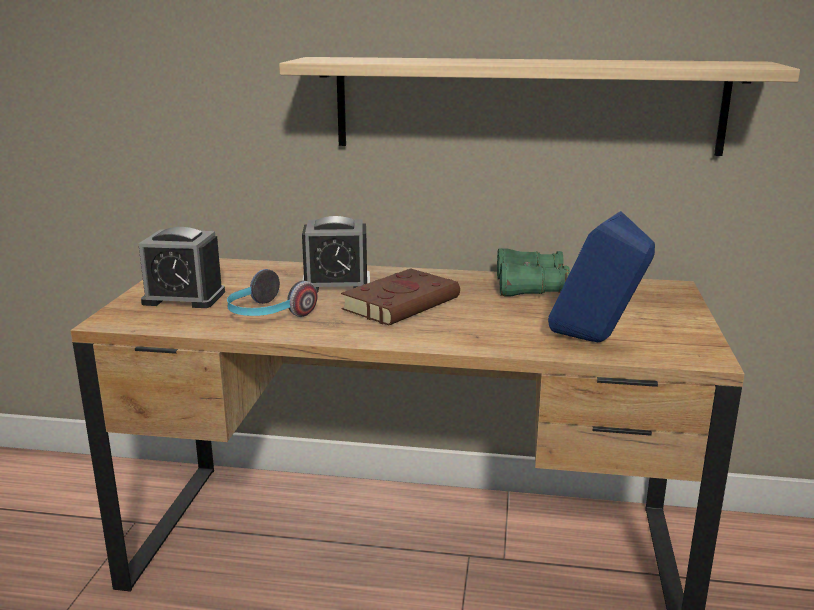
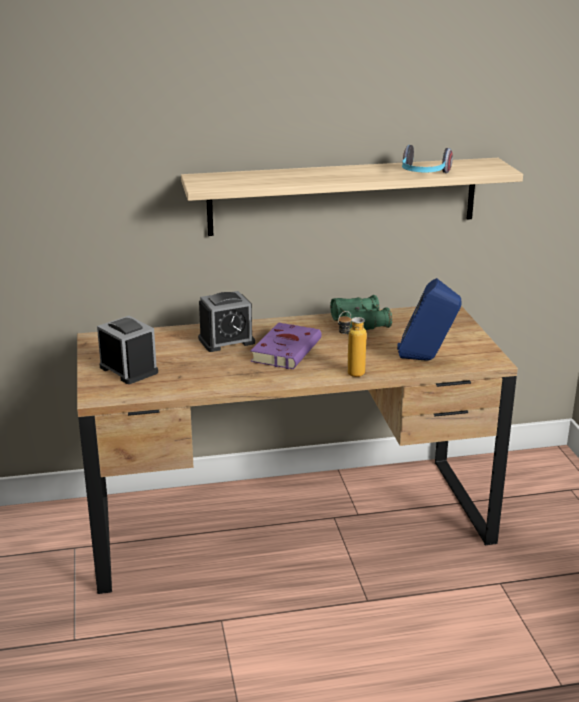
camera: 20 degrees left, 5 degrees up
(184, 297) = (128, 370): alarm clock -> alarm clock turned 120 degrees counterclockwise
(267, 315) = (204, 374): headphones -> headphones (423, 174)
(403, 303) = (286, 350): brown book -> purple book
(463, 344) = (350, 375): none -> bottle

